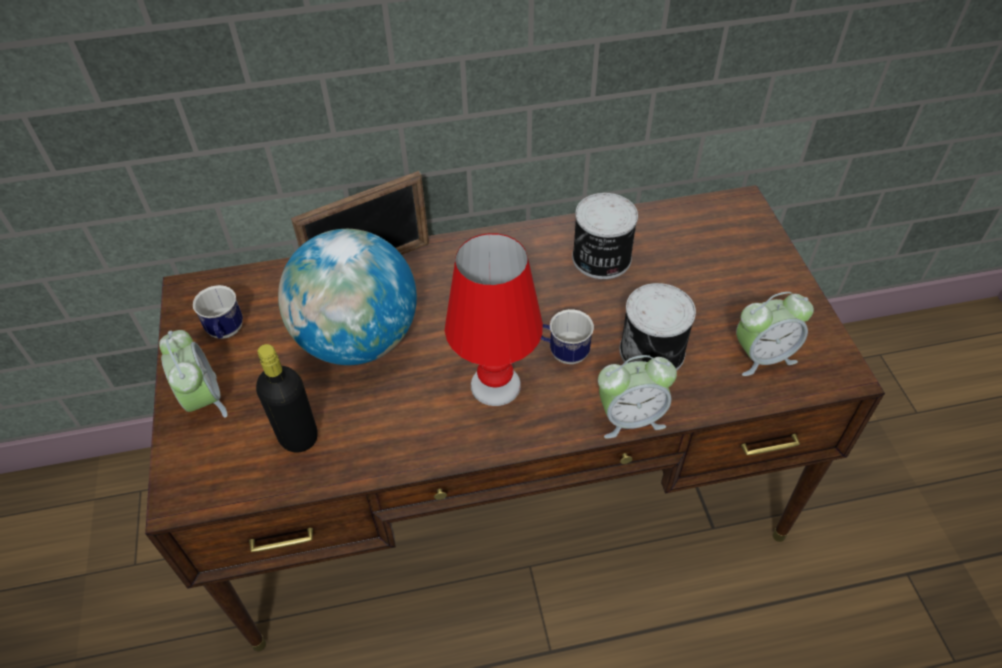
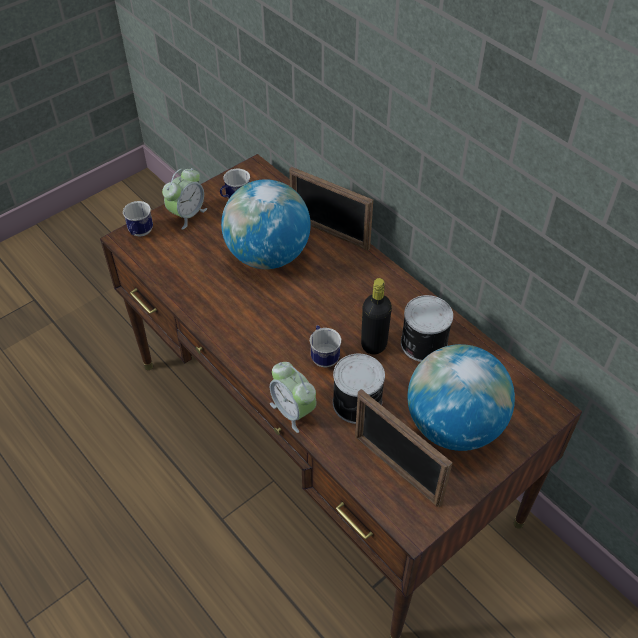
camera: 60 degrees right, 0 degrees up
(186, 473) = (140, 233): none -> mug
(298, 437) = (186, 264): black bottle -> black bottle (374, 344)
(496, 385) = (276, 333): red table lamp -> none
(726, 283) = (453, 425): none -> globe
(762, 356) = (396, 469): alarm clock -> picture frame

